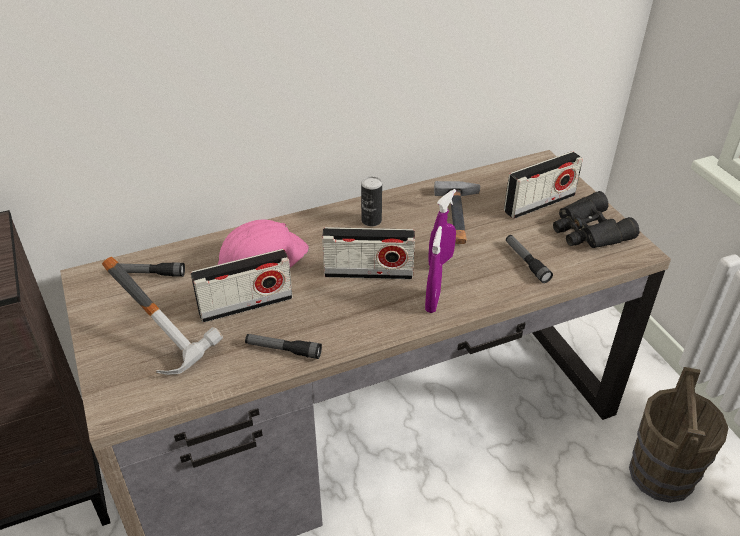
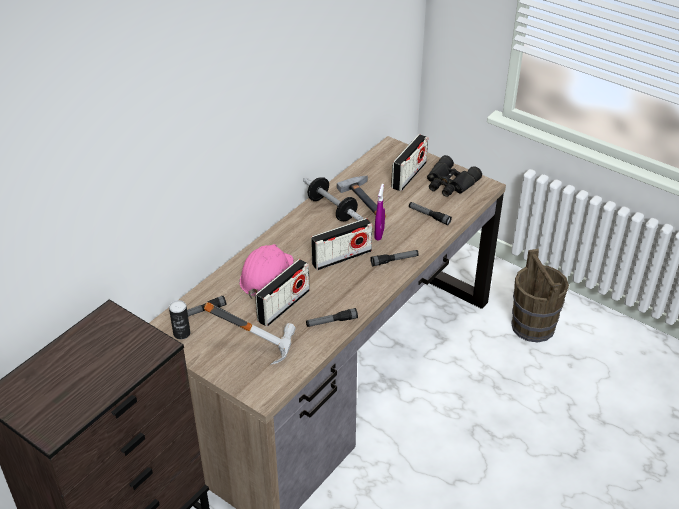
camera: 30 degrees left, 0 degrees up
(371, 220) = (314, 224): can -> can (182, 333)
(407, 211) = (332, 209): none -> dumbbell
(432, 302) = (394, 260): purple spray bottle -> flashlight

